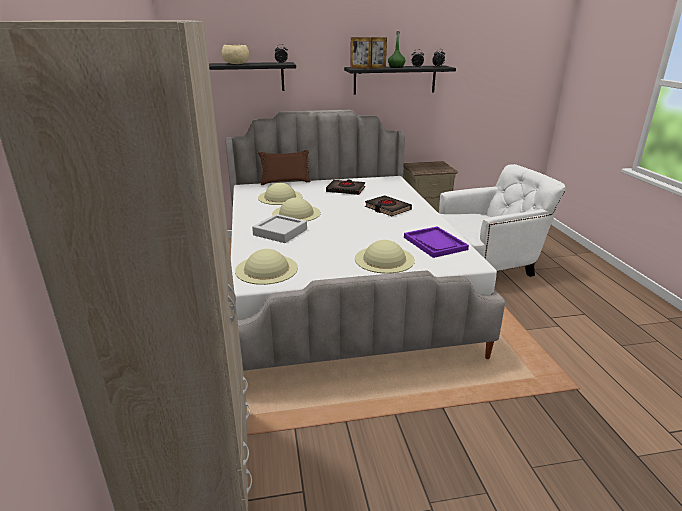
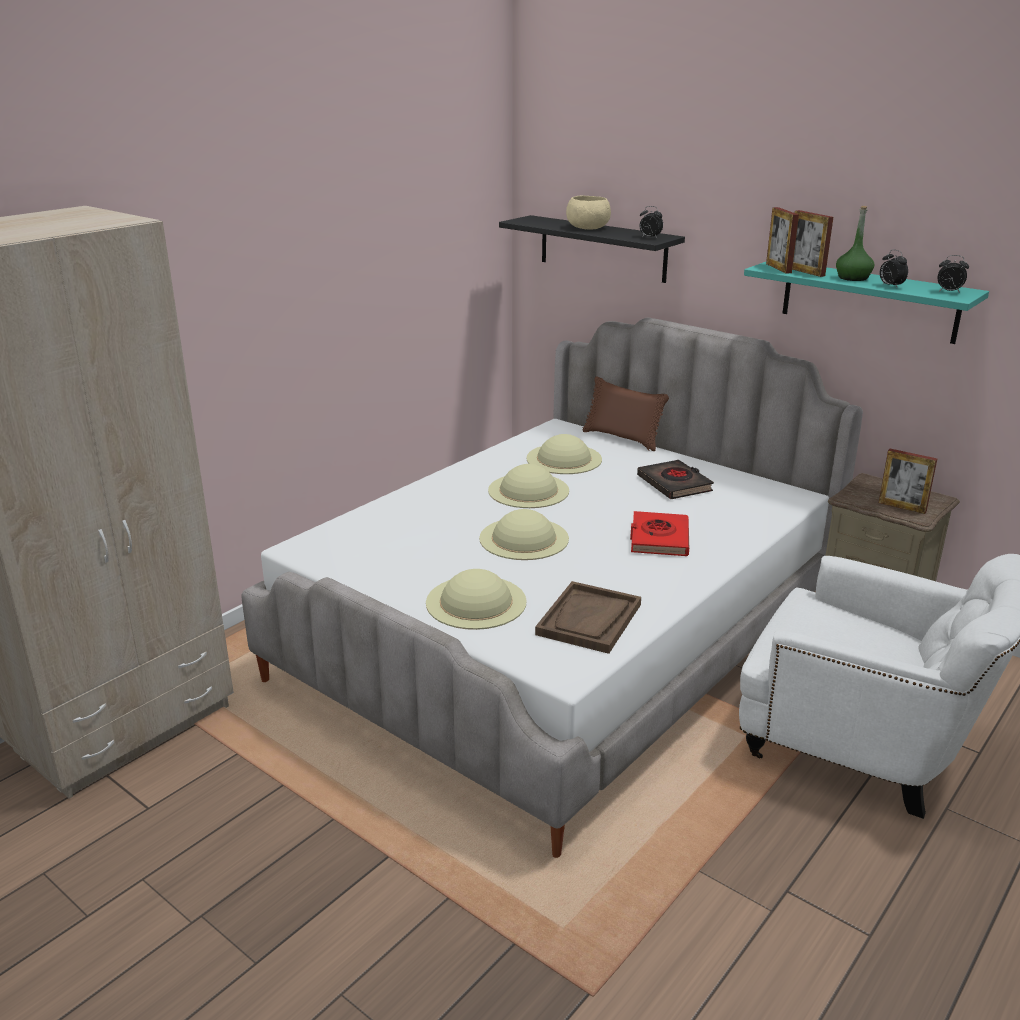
camera: 50 degrees right, 0 degrees up
(266, 269) = (343, 543): beige hat -> beige hat (524, 538)
(280, 232) = (453, 507): grey tray -> none
(387, 209) = (659, 539): black book -> red book
(394, 79) = (869, 301): black shelf -> turquoise shelf
(435, 243) = (589, 620): purple tray -> brown tray
(438, 168) = (902, 507): none -> picture frame

